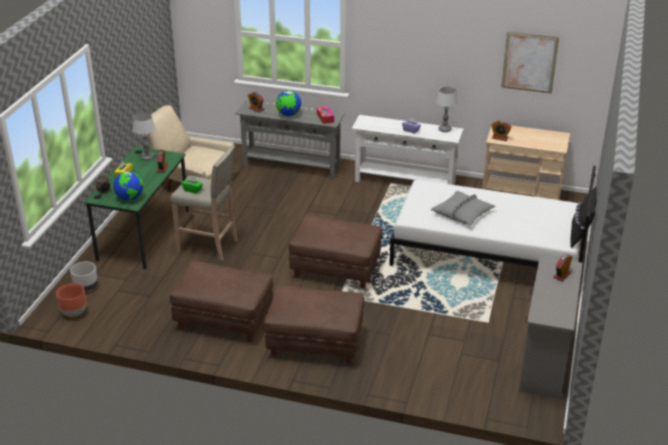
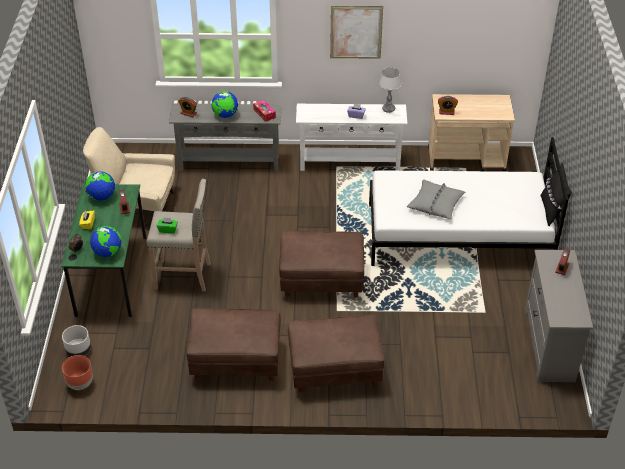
camera: 15 degrees left, 10 degrees up
(147, 157) = (102, 197): table lamp -> globe
(529, 62) = (468, 34): picture -> picture (356, 32)

